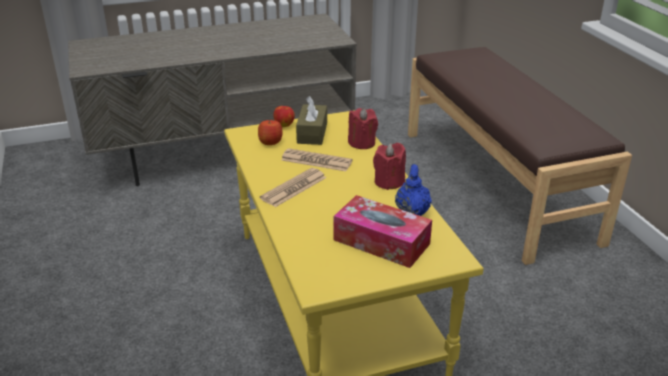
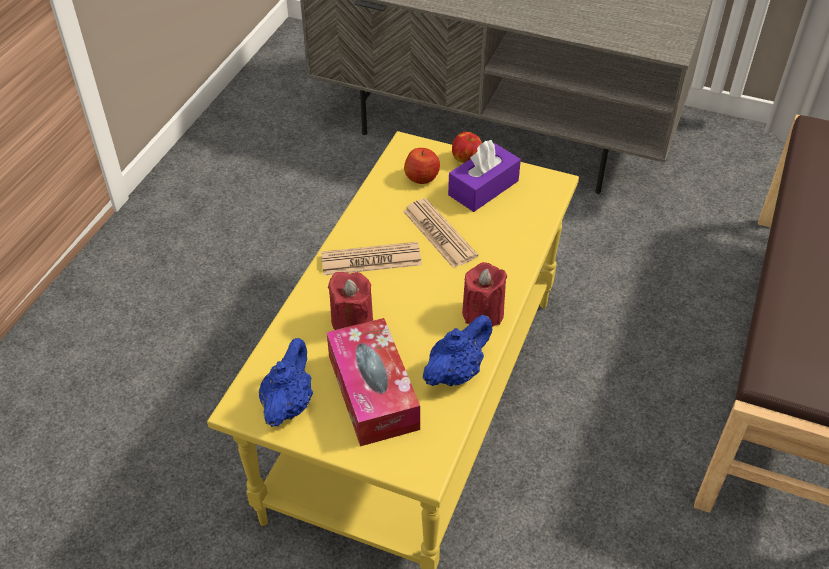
camera: 40 degrees right, 15 degrees up
(312, 133) = (483, 188): brown tissue box -> purple tissue box
(341, 272) = (288, 404): none -> blue teapot
(362, 143) = (523, 235): red candle -> red candle (352, 321)

